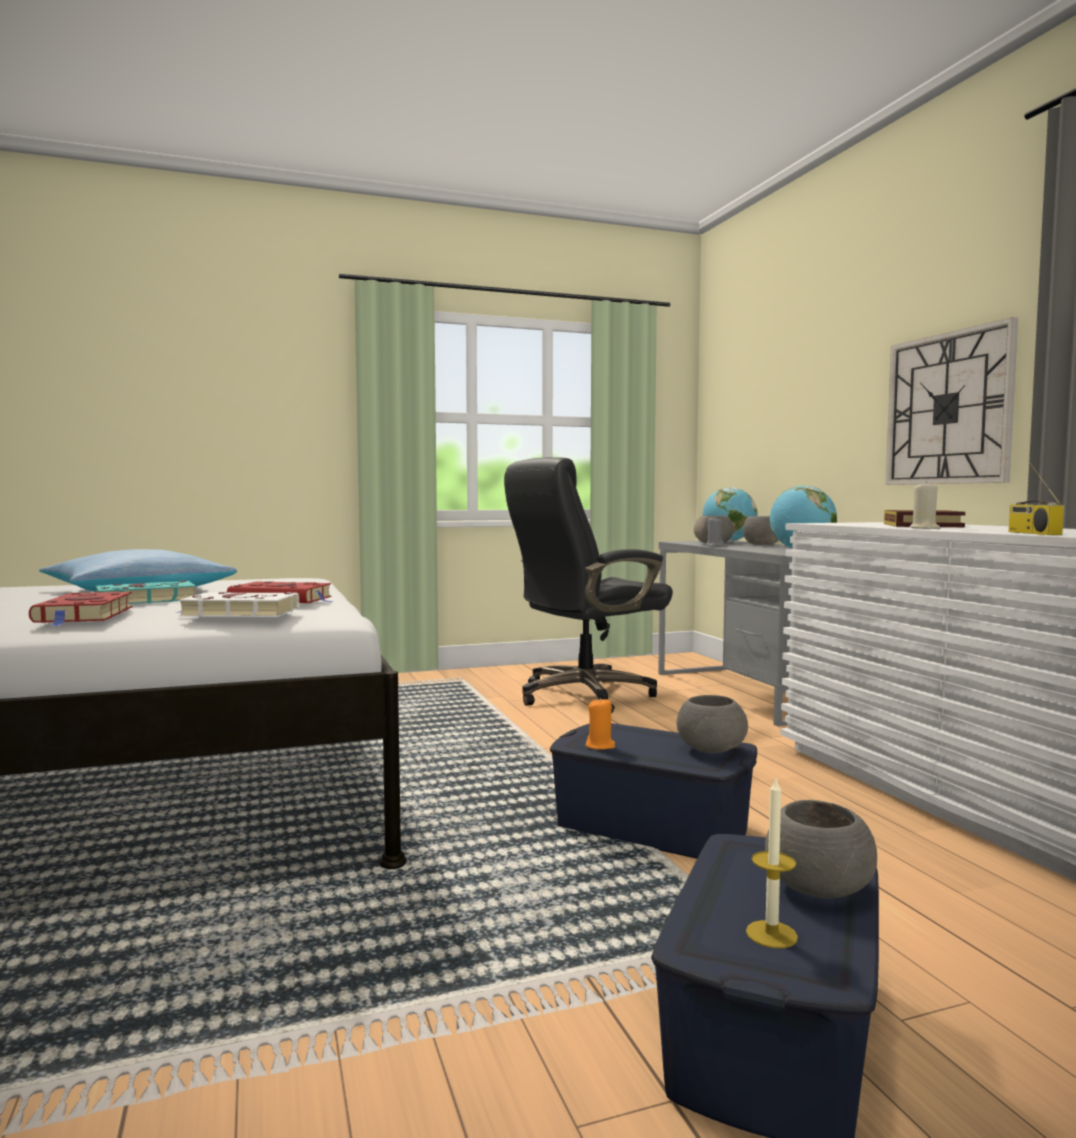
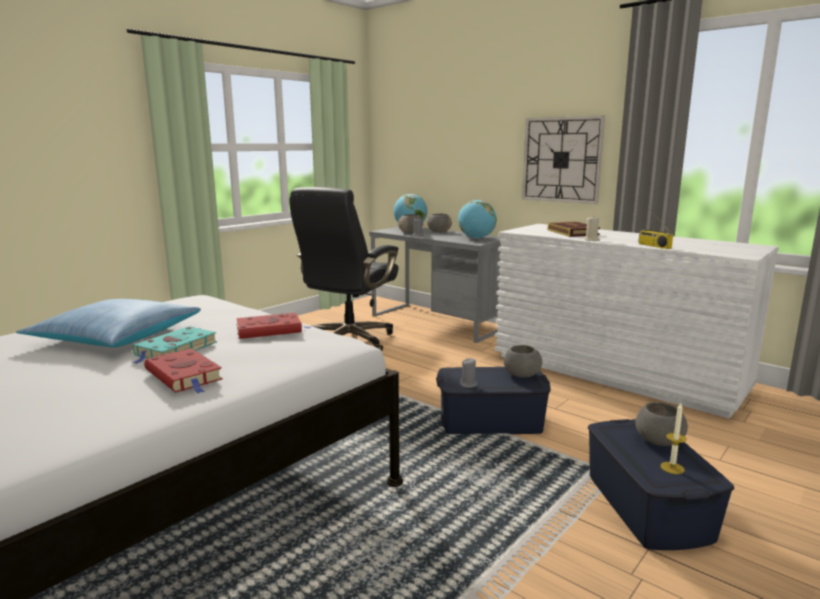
camera: 30 degrees left, 10 degrees up
(237, 613) = (293, 352): white book -> none
(600, 746) = (468, 384): orange candle -> grey candle

